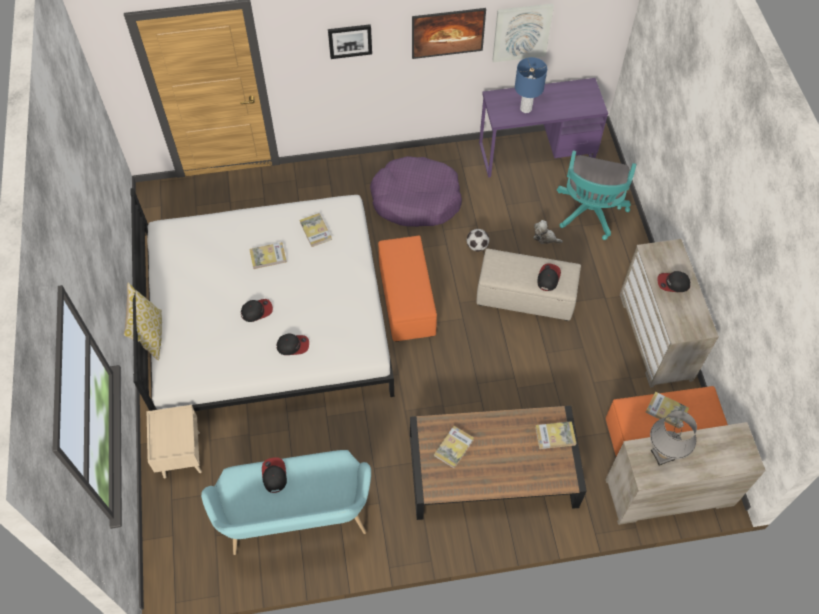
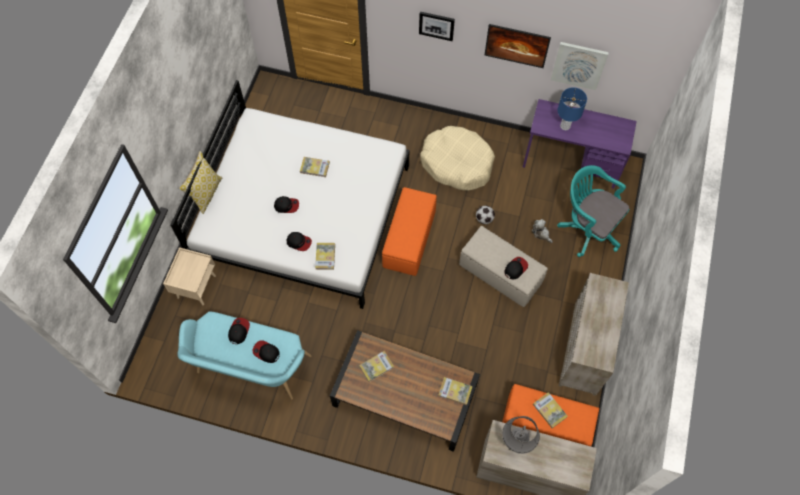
camera: 25 degrees right, 5 degrees up
(315, 231) = (358, 161): book -> book (325, 257)
(416, 200) = (457, 163): purple dog bed -> beige dog bed
(589, 213) = (587, 228): turquoise office chair -> turquoise office chair turned 90 degrees clockwise
(673, 283) = (601, 315): cap -> cap (266, 352)

